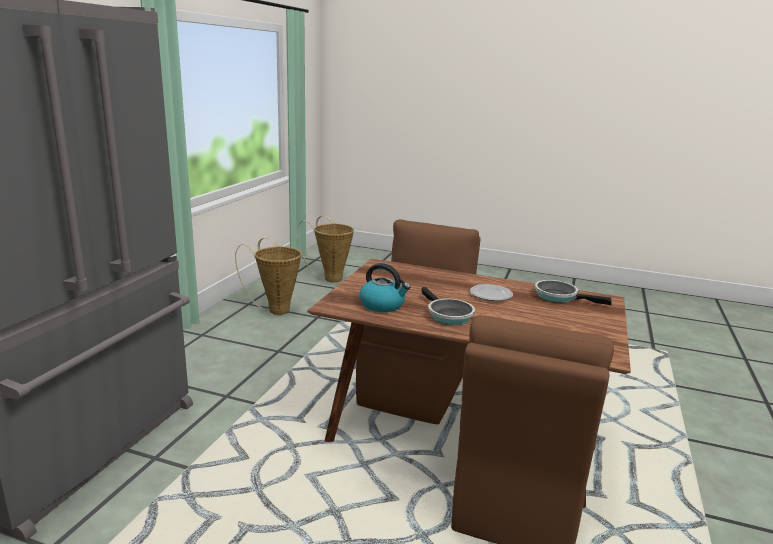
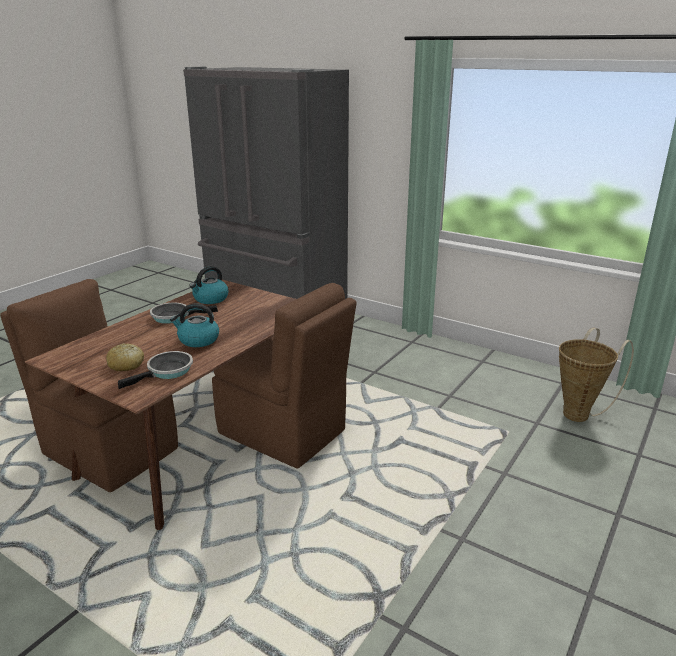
camera: 105 degrees right, 5 degrees up
(275, 309) = (469, 374): basket -> none
(491, 295) = (198, 340): plate -> kettle
(570, 315) = (126, 365): none -> bread

